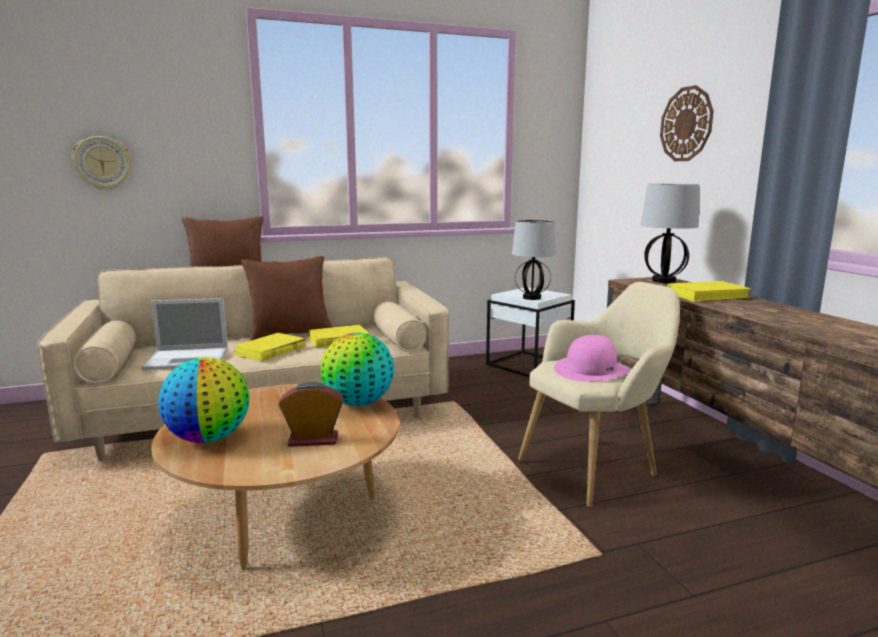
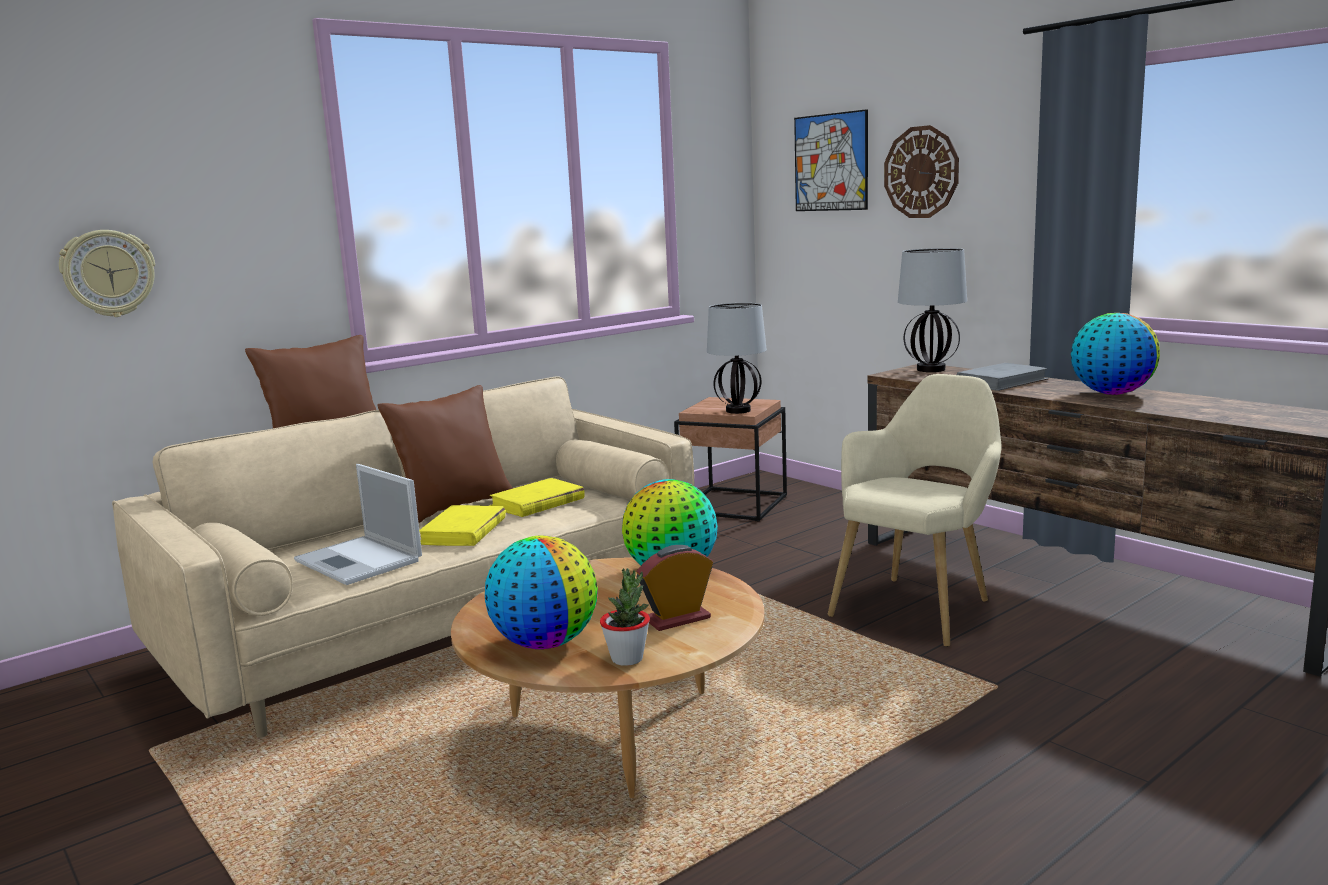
camera: 20 degrees left, 0 degrees up
(189, 359) = (360, 561): laptop -> laptop turned 75 degrees clockwise
(239, 463) = (627, 659): none -> potted plant
(529, 365) = (735, 504): white side table -> brown side table
(591, 370) = (913, 486): pink hat -> none
(628, 119) = (831, 162): none -> picture
(708, 295) = (1001, 382): yellow book -> grey book
(795, 316) = (1112, 393): none -> globe

